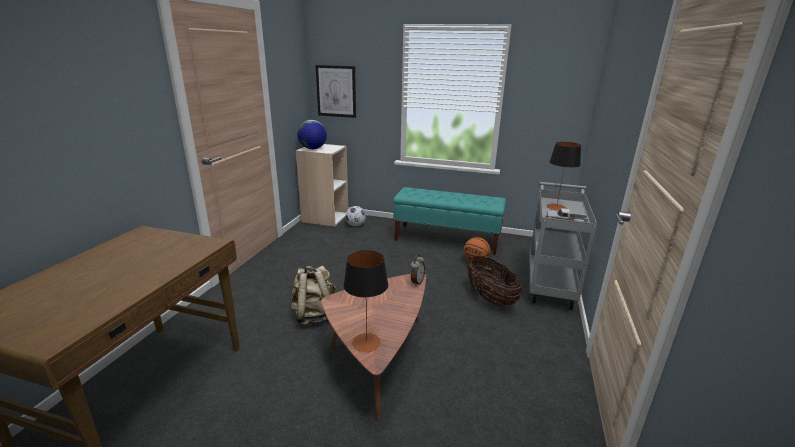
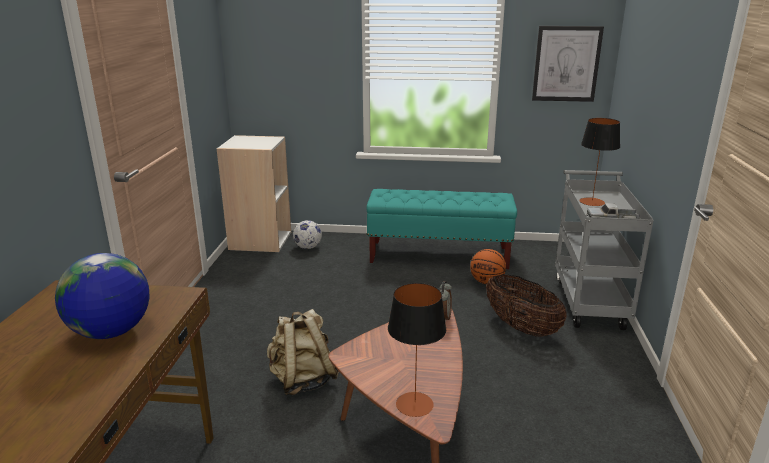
camera: 10 degrees left, 0 degrees up
(312, 149) = (240, 144): globe -> globe (111, 332)
(336, 91) = (266, 61): picture -> picture (566, 64)

